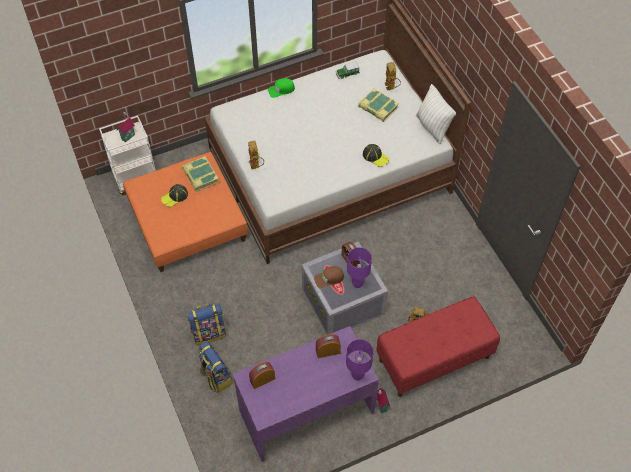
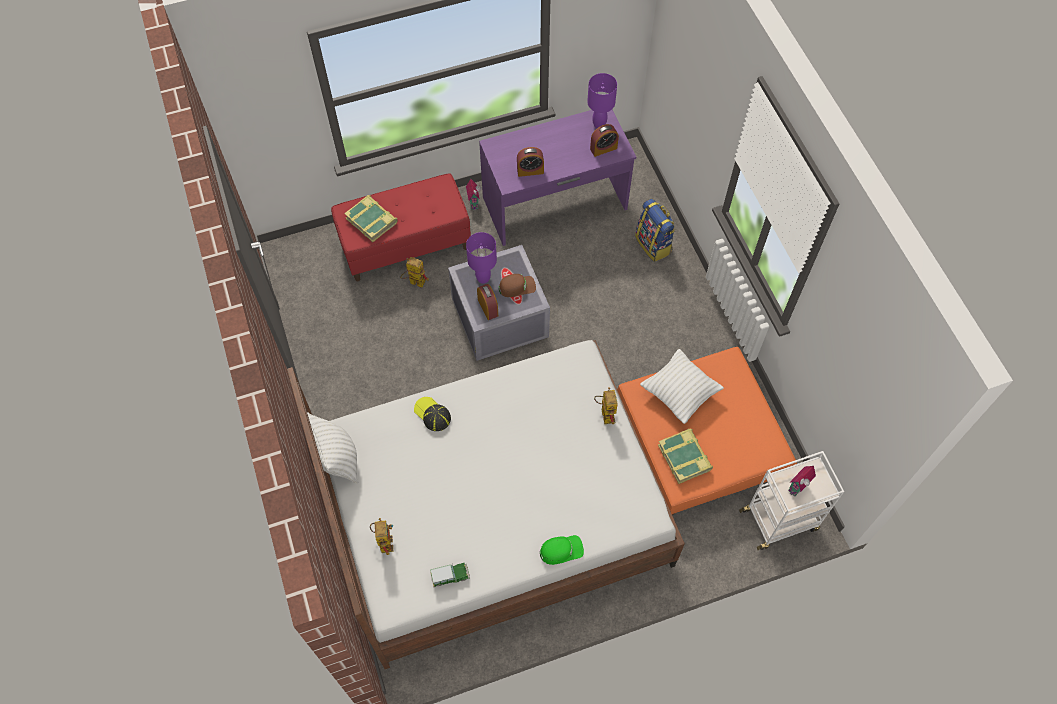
camera: 175 degrees left, 5 degrees up
(175, 196) = (718, 427): cap -> none
(201, 218) = (679, 393): none -> white pillow
(209, 332) = (663, 293): backpack -> none
(357, 375) = (501, 145): purple table lamp -> purple table lamp (599, 123)
(378, 108) = (413, 502): book -> book (372, 220)

